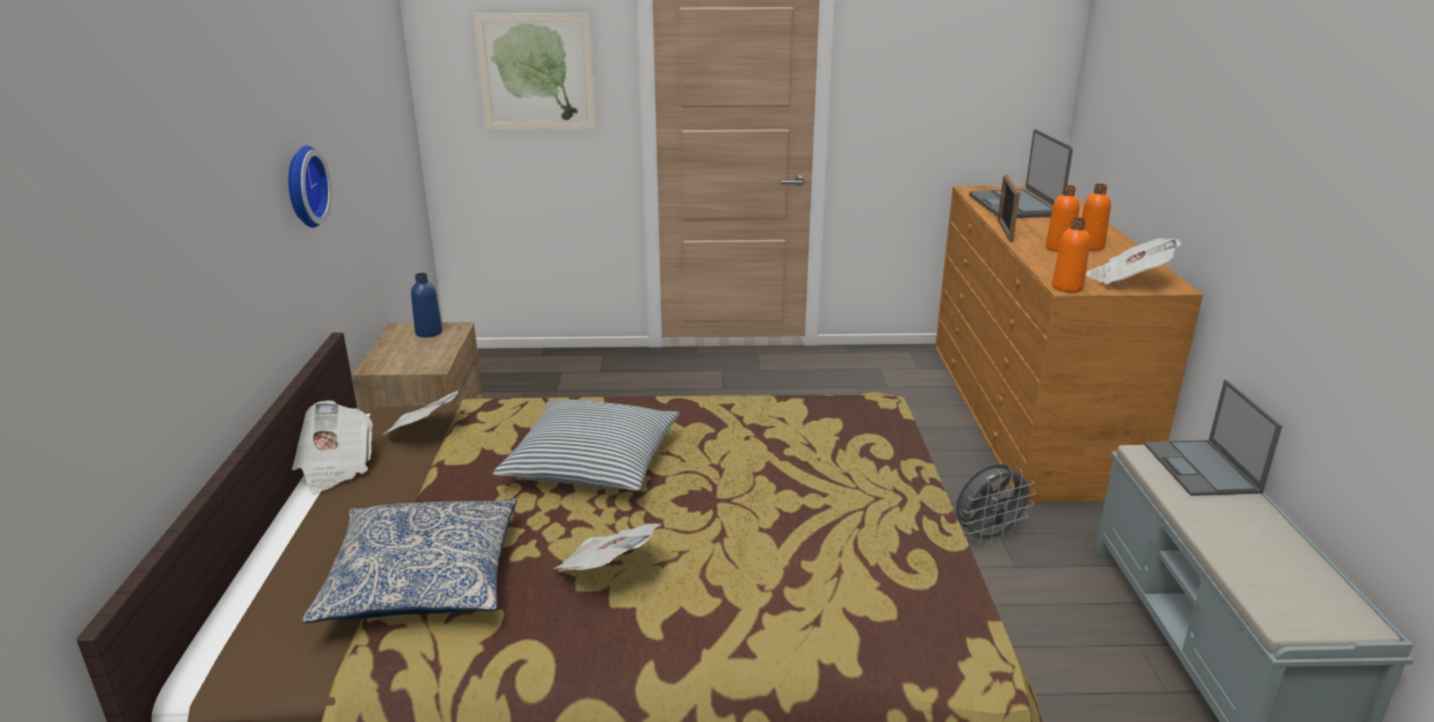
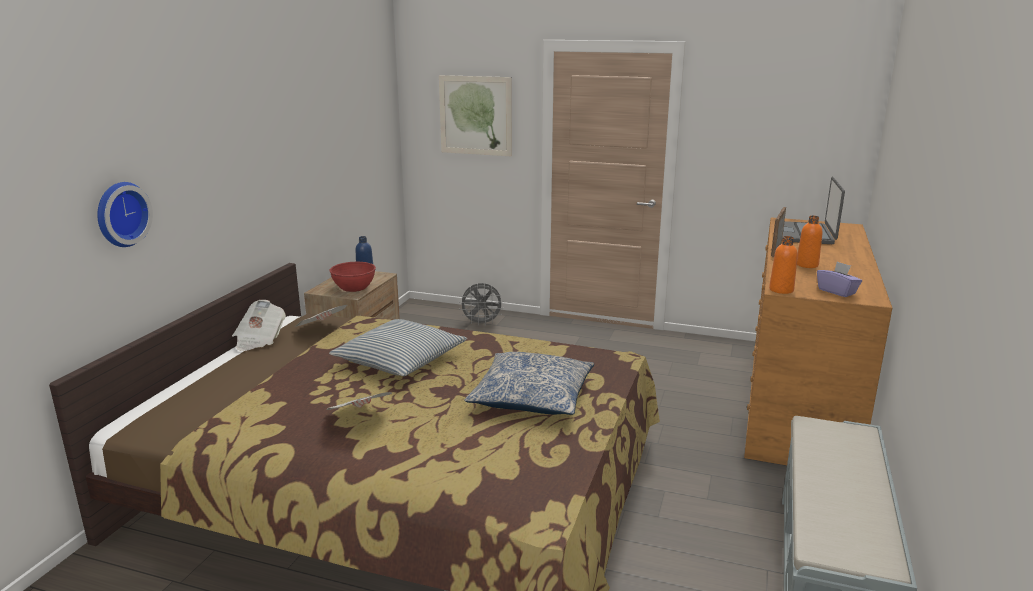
camera: 20 degrees right, 5 degrees down
(302, 187) = (279, 170): wall clock -> wall clock (120, 214)
(422, 578) = (256, 402): pillow -> pillow (532, 397)
(426, 354) = (354, 287): none -> red bowl
(987, 536) = (700, 475): grey fan -> grey fan (482, 323)
(1090, 246) = (834, 266): orange bottle -> none
(1127, 281) = (837, 291): newspaper -> purple tissue box
(1202, 469) = (849, 442): laptop -> none

